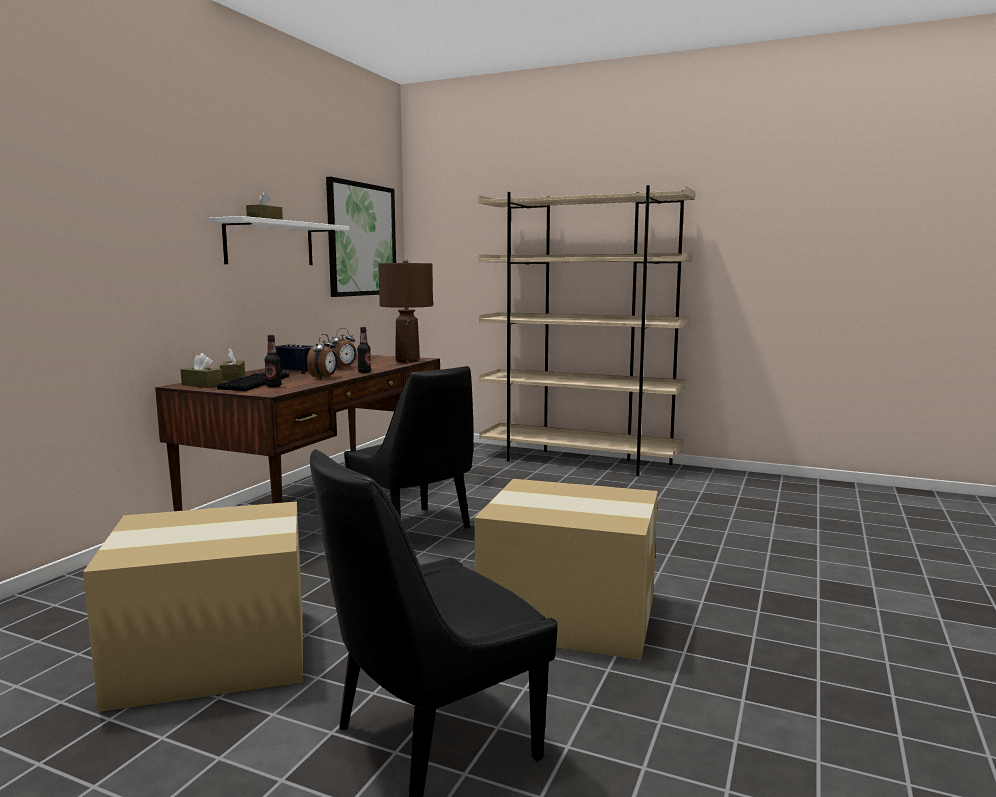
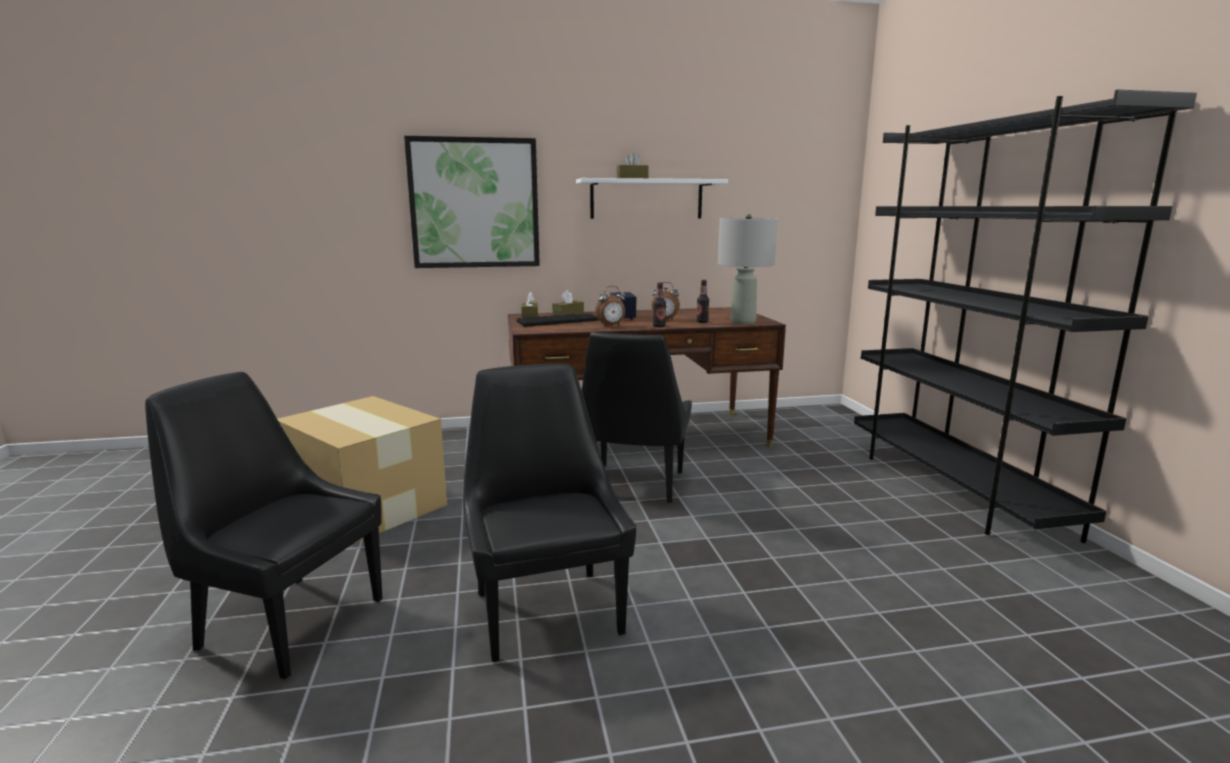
camera: 55 degrees right, 5 degrees up
(273, 386) = (552, 326): bottle -> bottle (702, 322)
(362, 240) = (782, 190): picture -> picture (474, 203)
(407, 361) = (742, 322): brown table lamp -> grey table lamp
(567, 613) = (546, 609): cardboard box -> black chair
(579, 461) = (953, 489): beige bookcase -> black bookcase

